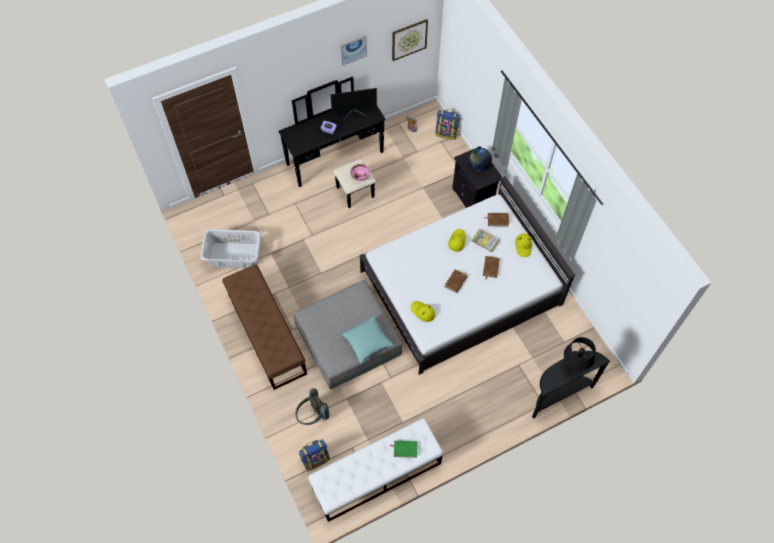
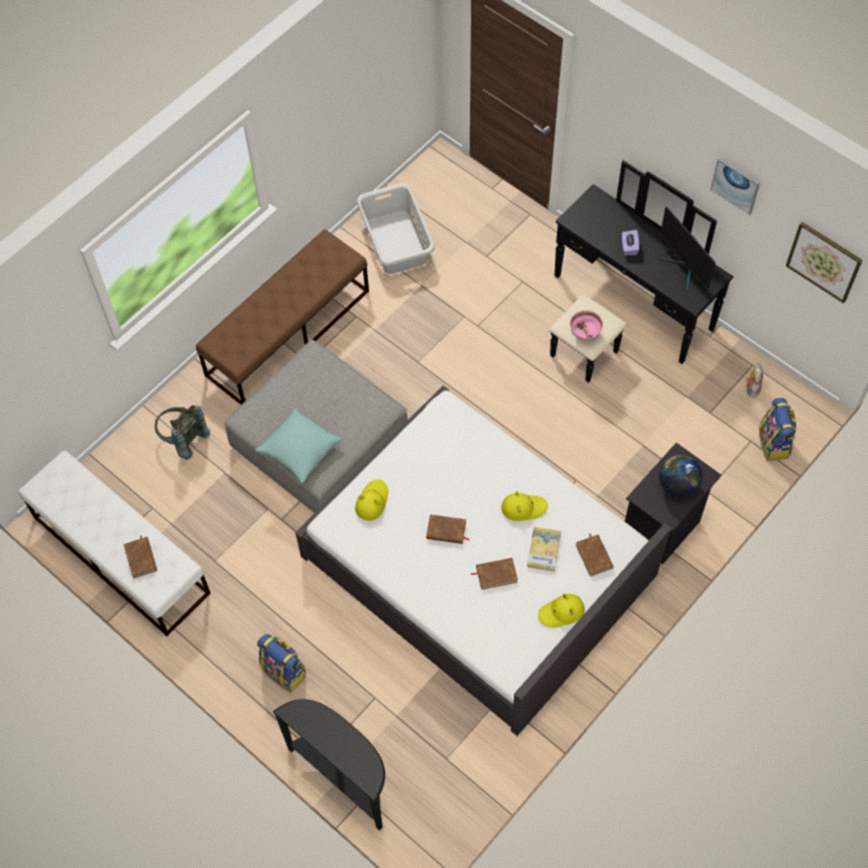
camera: 70 degrees right, 0 degrees up
(315, 458) = (120, 467): backpack -> backpack (284, 671)
(405, 449) = (141, 558): green book -> brown book
(574, 365) = (344, 745): black table lamp -> none

